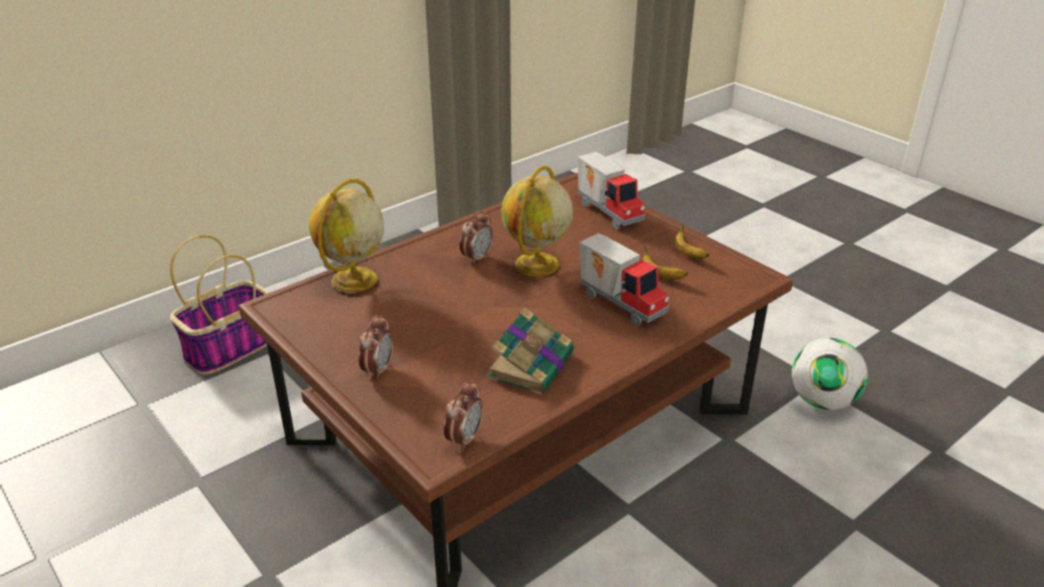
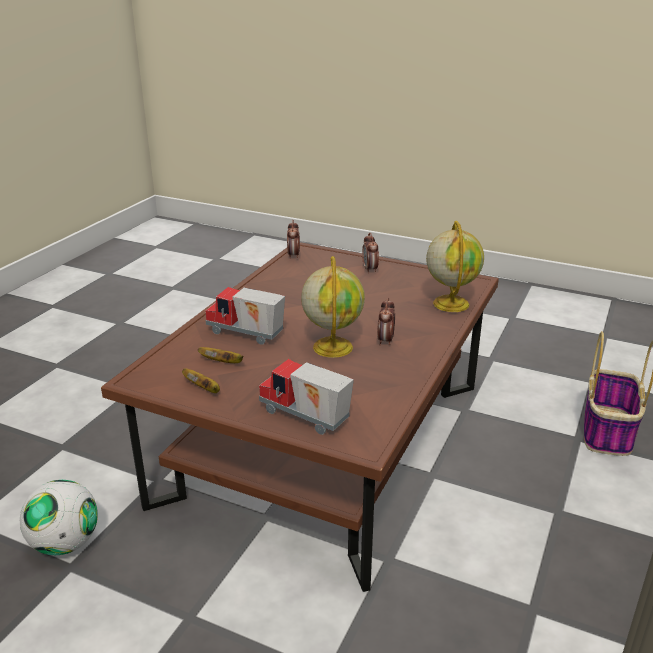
camera: 155 degrees right, 5 degrees down
(532, 364) = (284, 289): book -> none

